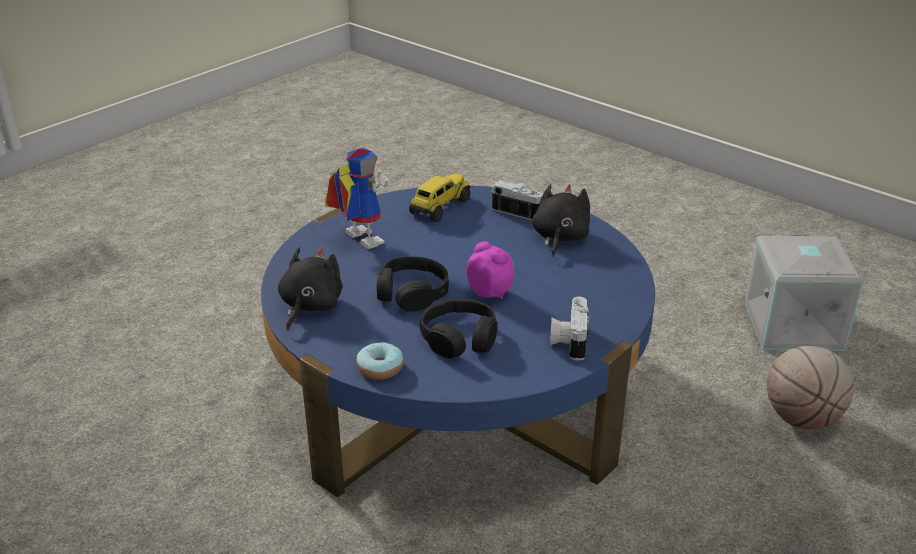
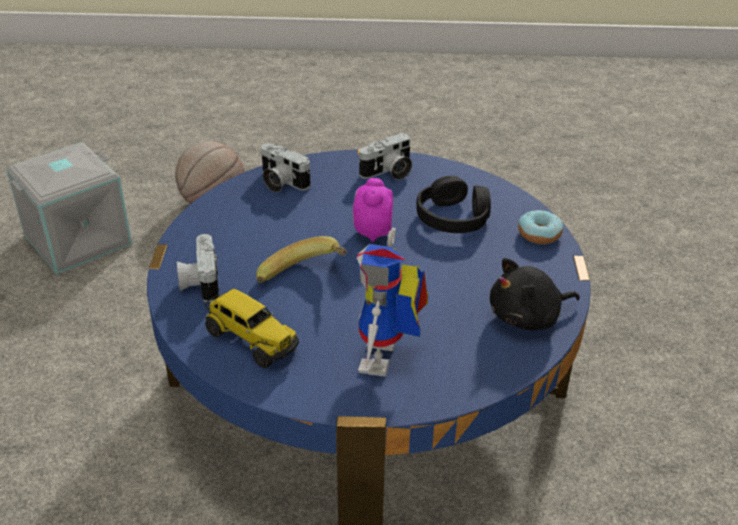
camera: 130 degrees left, 5 degrees up
(412, 293) = (429, 271): black headphones -> none
(439, 207) = (251, 340): toy truck -> toy truck turned 135 degrees counterclockwise
(472, 245) = (305, 279): none -> banana
(559, 238) = (233, 235): black plush toy -> none
(613, 282) = (280, 182): none -> camera

